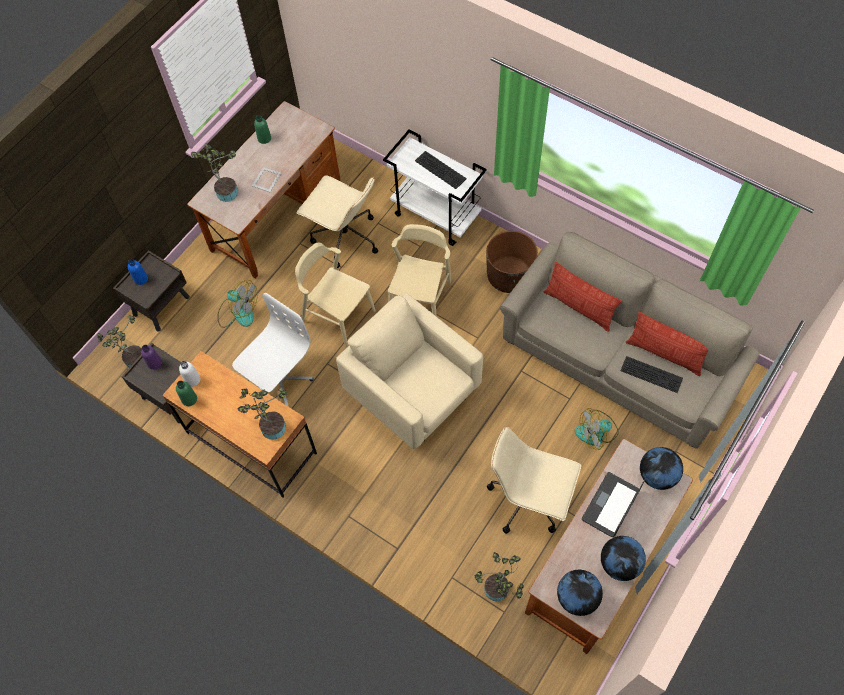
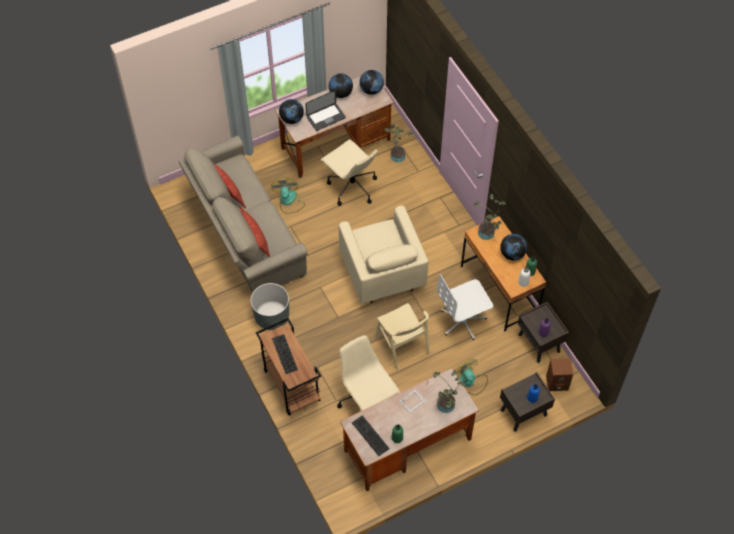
camera: 155 degrees left, 5 degrees down
(133, 359) = (557, 382): potted plant -> brown speaker
(223, 413) = (512, 254): none -> globe
(420, 299) = (341, 330): beige chair -> none
(436, 215) = (291, 385): white cart -> brown cart
(509, 276) = (272, 316): brown planter -> grey planter
(596, 432) = (288, 202): fan -> fan turned 105 degrees counterclockwise
(652, 373) = (245, 185): keyboard -> keyboard (369, 435)

